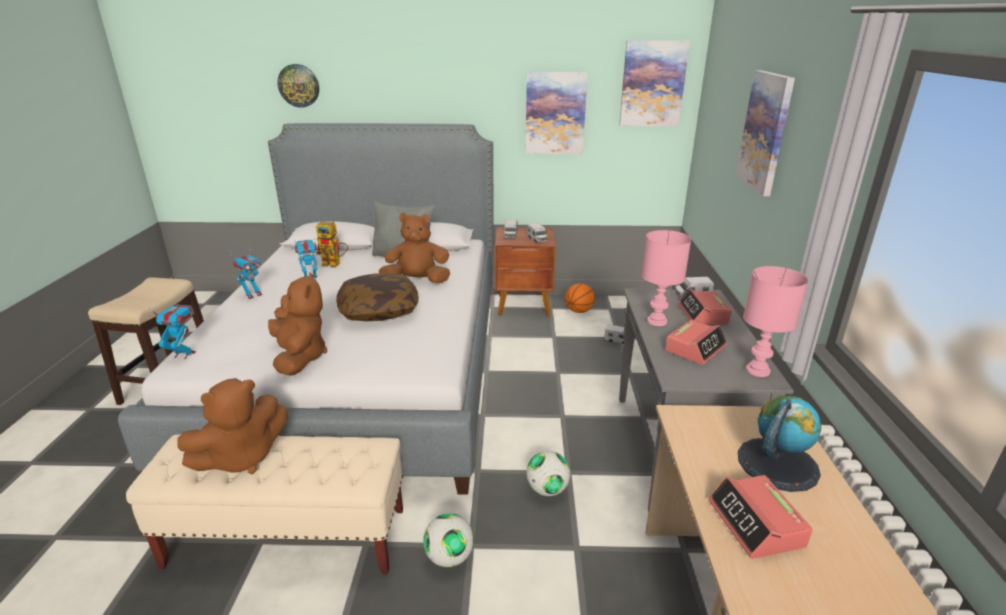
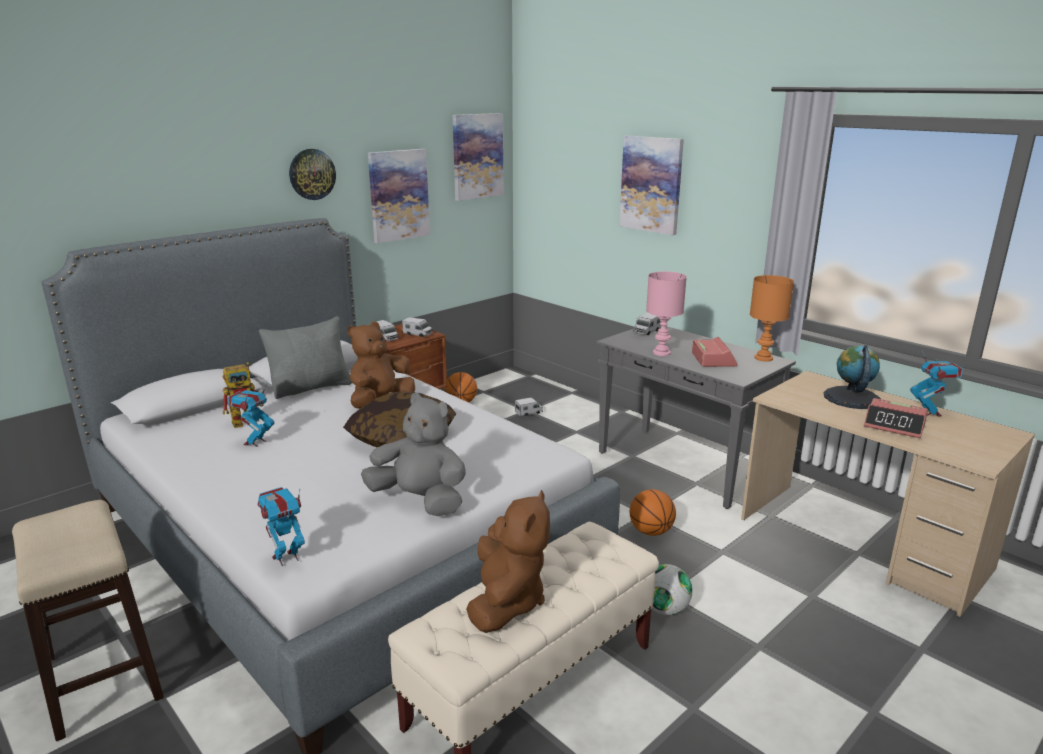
camera: 45 degrees left, 5 degrees down
(253, 295) = (220, 482): toy robot -> toy robot (929, 412)
(299, 85) = (80, 194): wall clock -> wall clock (312, 174)
(300, 357) = (420, 500): brown plush toy -> grey plush toy
(547, 489) = (651, 531): football -> basketball
(703, 314) = (675, 339): alarm clock -> none
(756, 370) = (762, 358): pink table lamp -> orange table lamp

